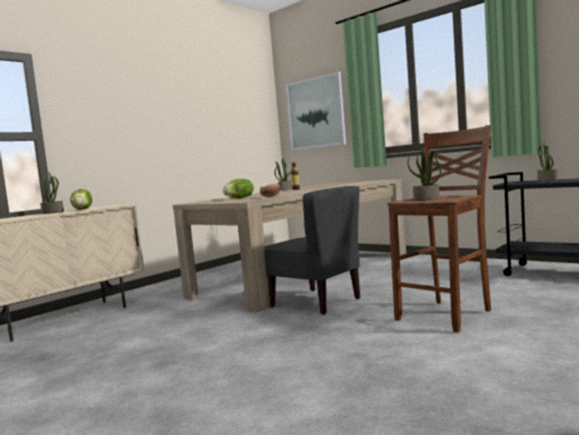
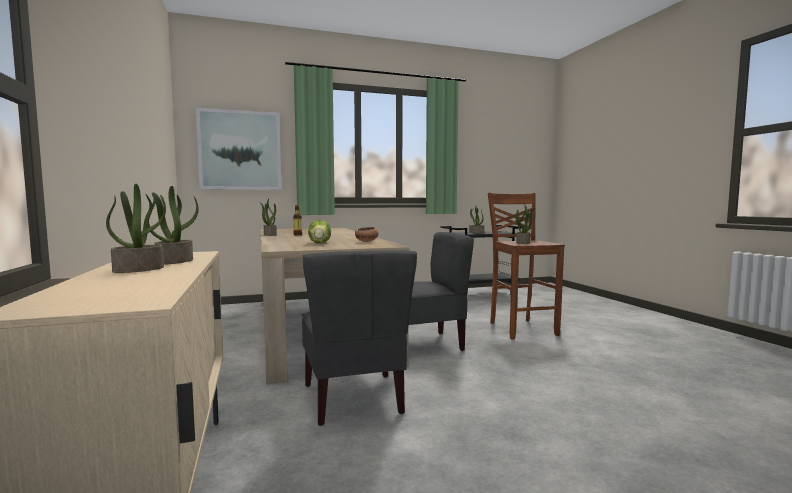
camera: 60 degrees left, 0 degrees up
(83, 209) = (174, 261): lettuce -> potted plant
(181, 317) = (354, 399): none -> grey chair

